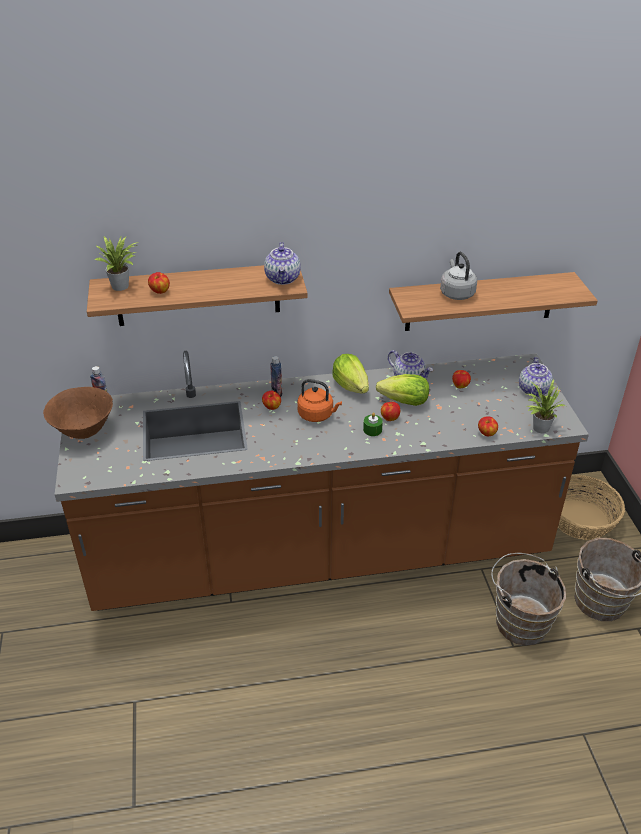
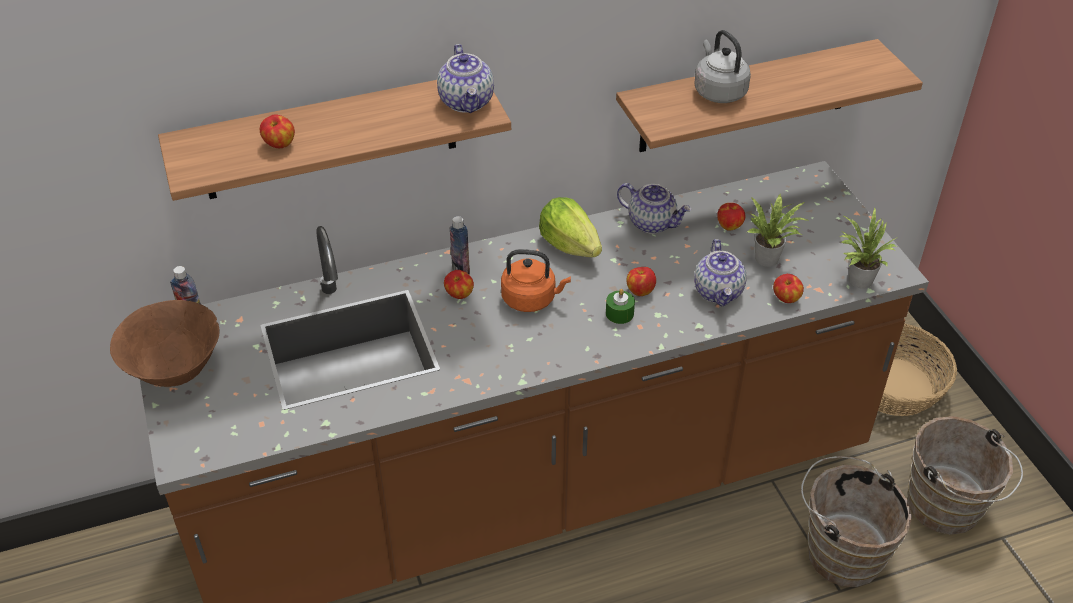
camera: 10 degrees left, 5 degrees up
(122, 286) = (216, 141): potted plant -> potted plant (770, 258)
(404, 402) = (655, 262): lettuce -> none
(534, 390) = (836, 221): teapot -> teapot (719, 292)

